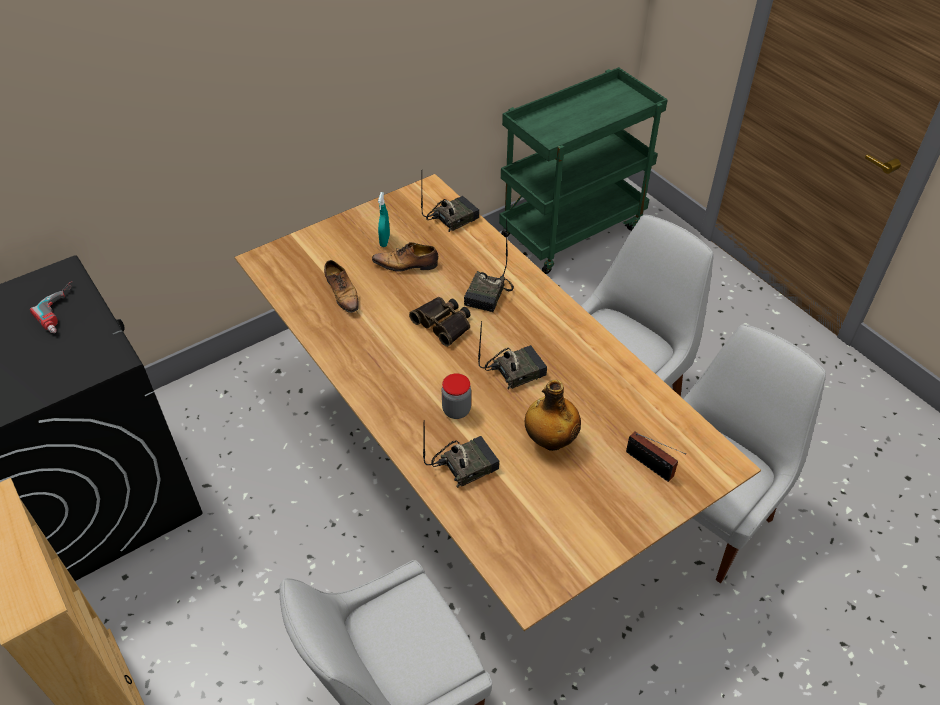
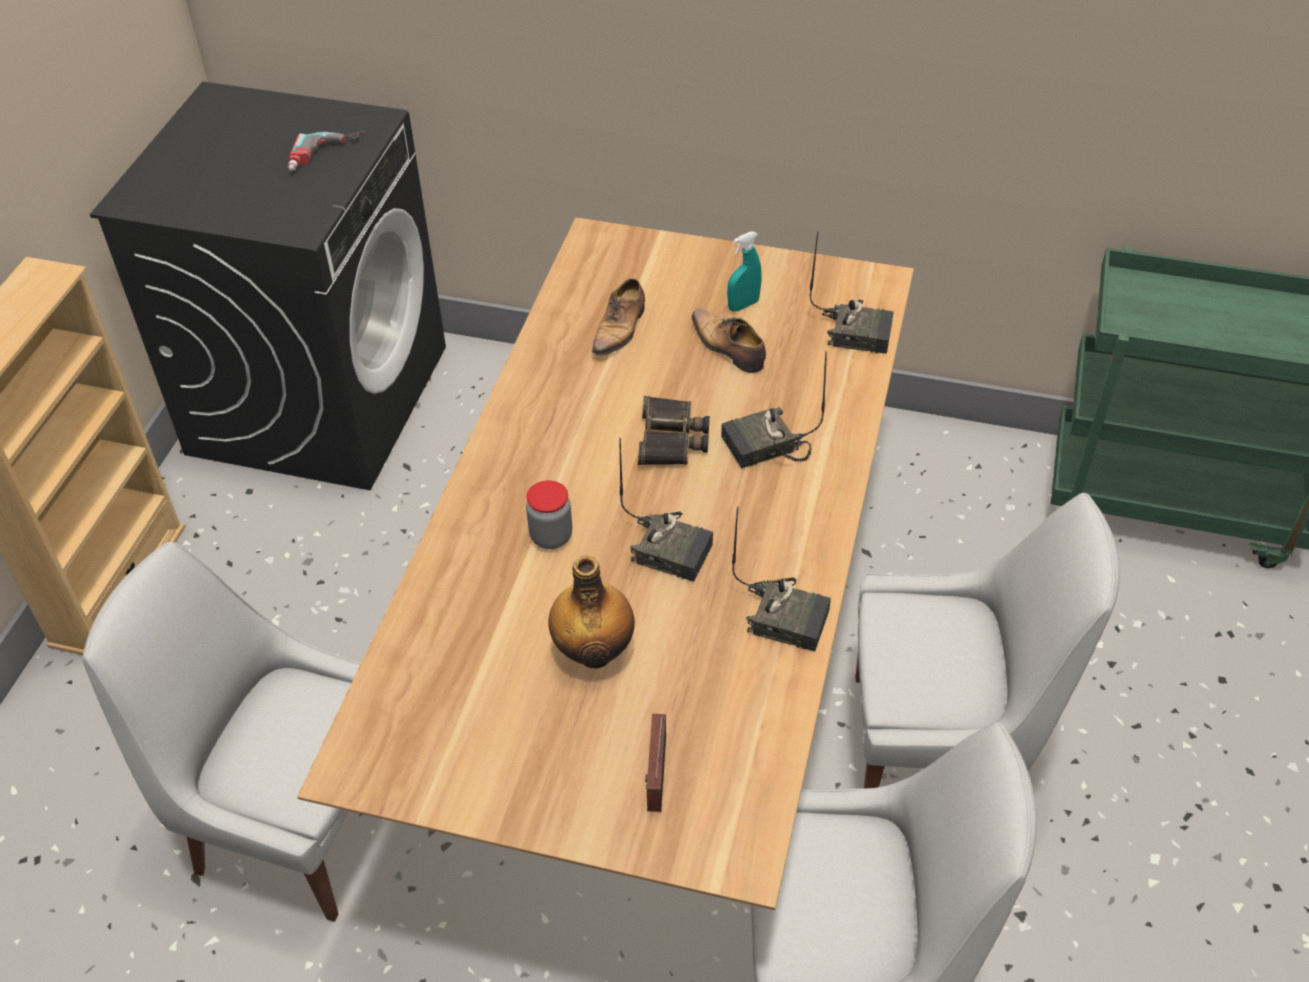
camera: 50 degrees right, 0 degrees up
(465, 464) = (479, 595): radio -> radio (786, 616)

